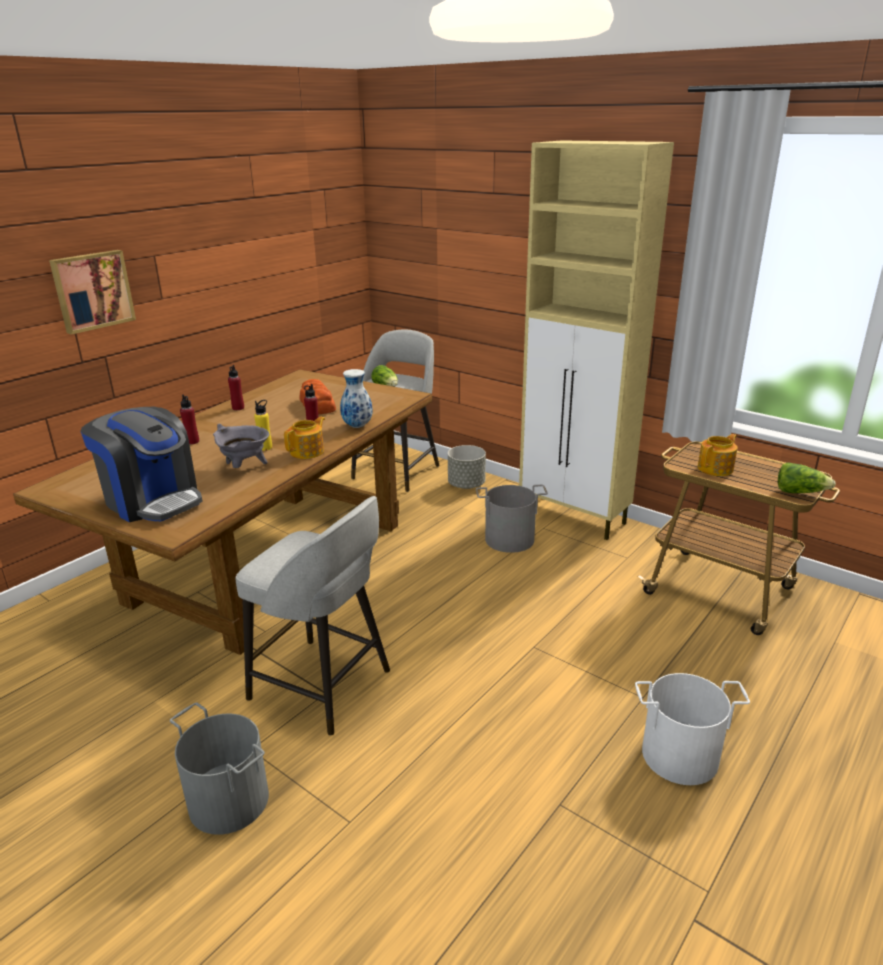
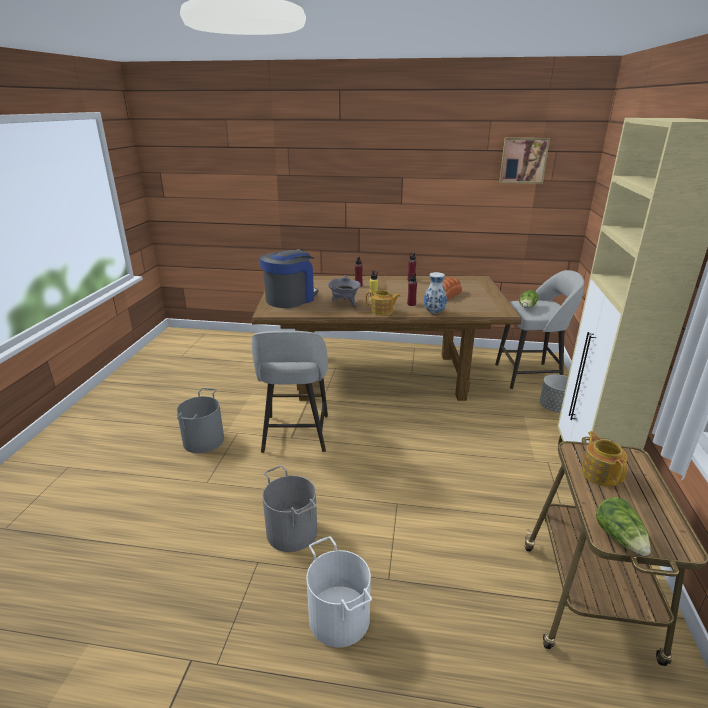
camera: 60 degrees right, 0 degrees up
(92, 290) = (359, 190): picture -> picture (523, 160)
(152, 500) = (290, 299): coffee machine -> coffee machine turned 150 degrees counterclockwise
(509, 540) = (510, 451): grey bucket -> grey bucket (291, 532)
(716, 468) = (600, 473): teapot -> teapot turned 120 degrees counterclockwise

